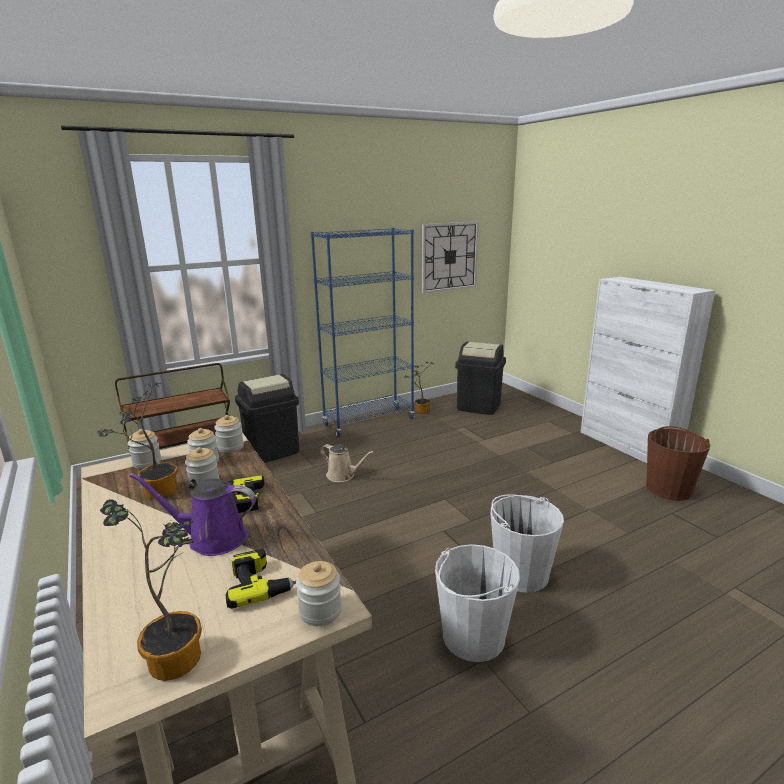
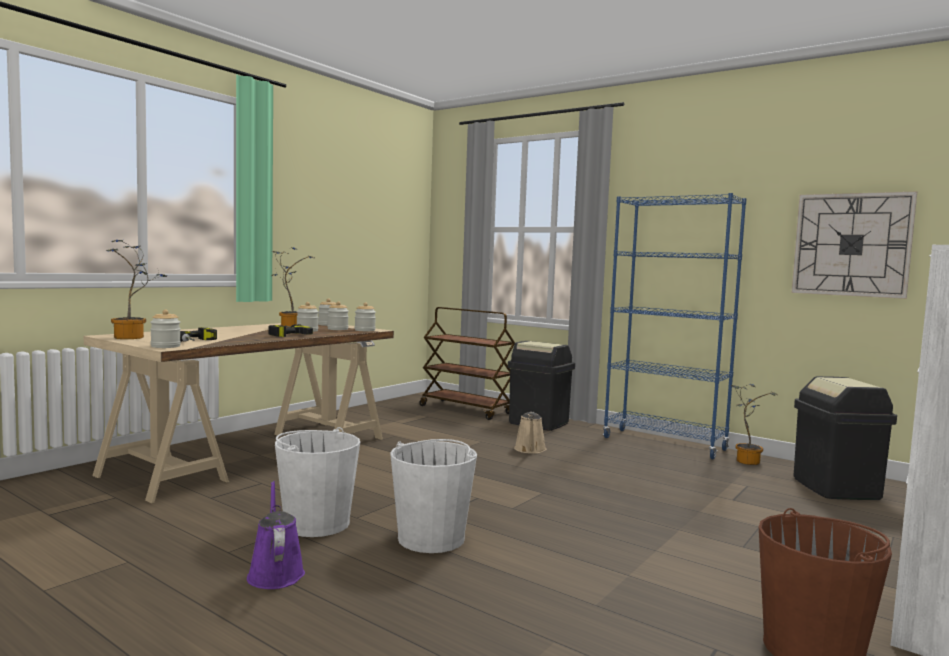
camera: 65 degrees right, 15 degrees down
(212, 538) = (239, 334): purple watering can -> purple watering can (275, 573)

